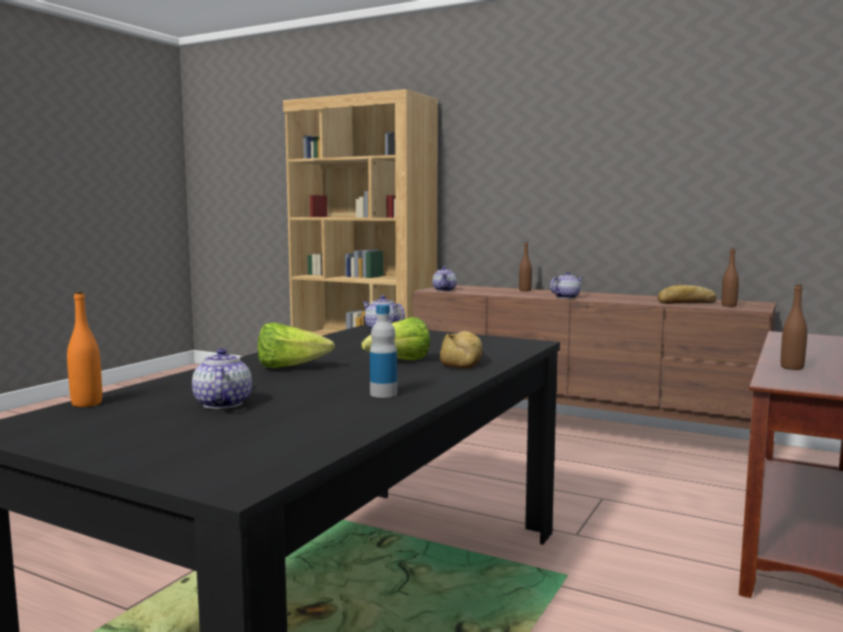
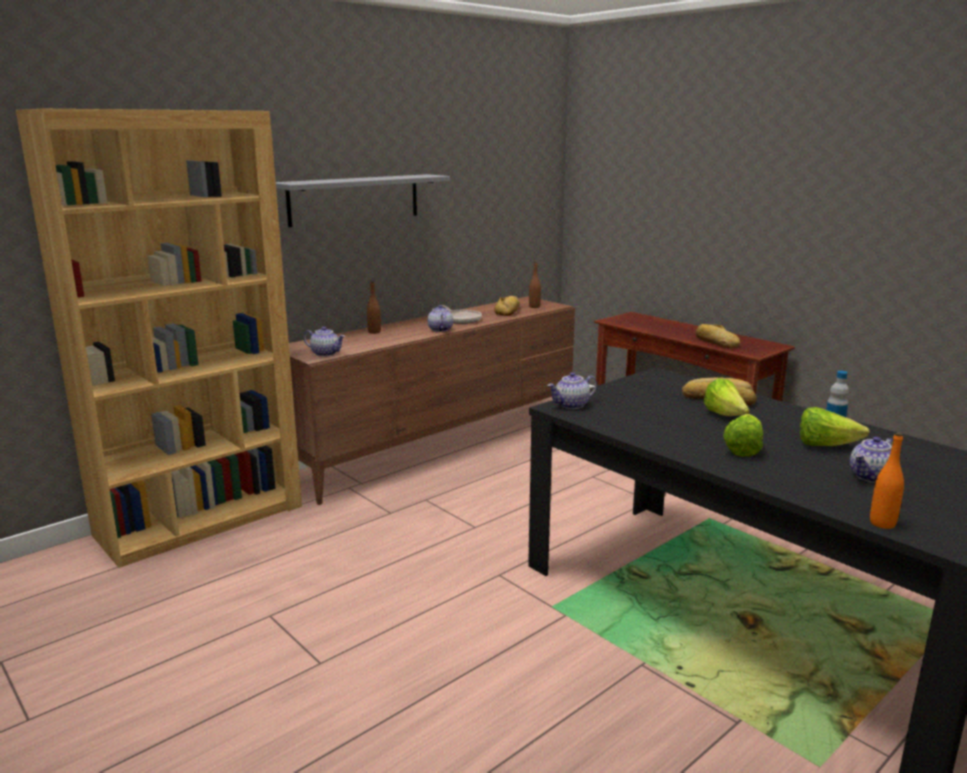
camera: 70 degrees left, 10 degrees up
(222, 404) = (871, 477): teapot -> teapot turned 45 degrees counterclockwise
(323, 390) = (825, 445): none -> lettuce
(540, 168) = (354, 199): none -> grey shelf
(615, 298) = (460, 319): none -> frying pan
(792, 368) = (716, 342): brown bottle -> bread

